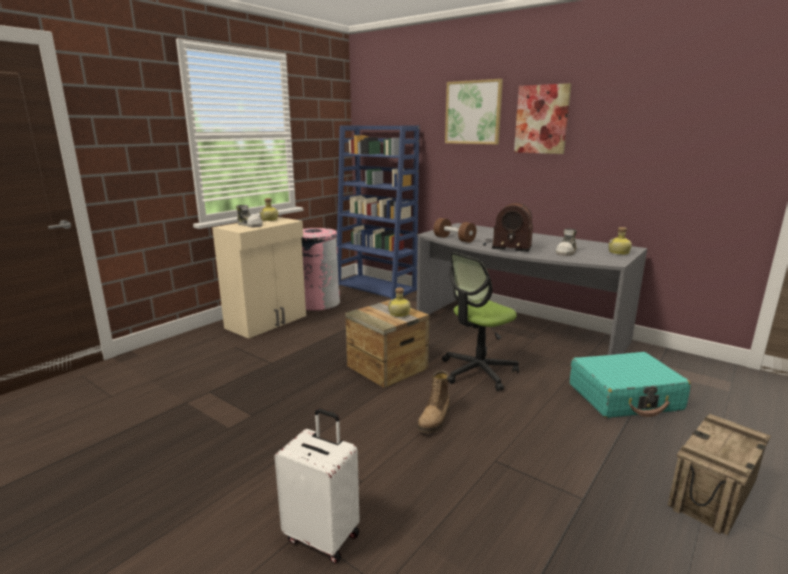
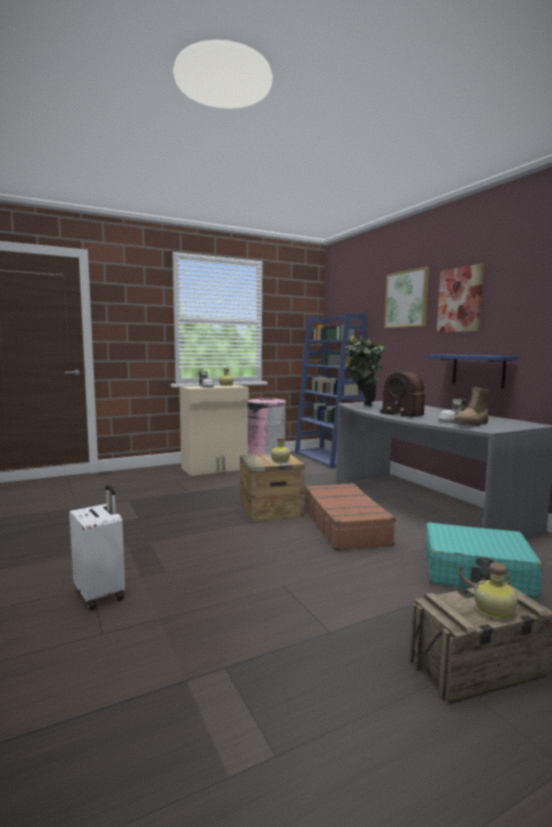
camera: 25 degrees right, 10 degrees down
(435, 420) = (266, 549): boot -> boot (472, 425)
(454, 239) = (362, 407): brown dumbbell -> potted plant
(478, 371) = (345, 526): office chair -> brown suitcase
(562, 194) = (478, 370): none -> blue shelf
(619, 253) = (512, 426): bottle -> bottle (494, 611)

